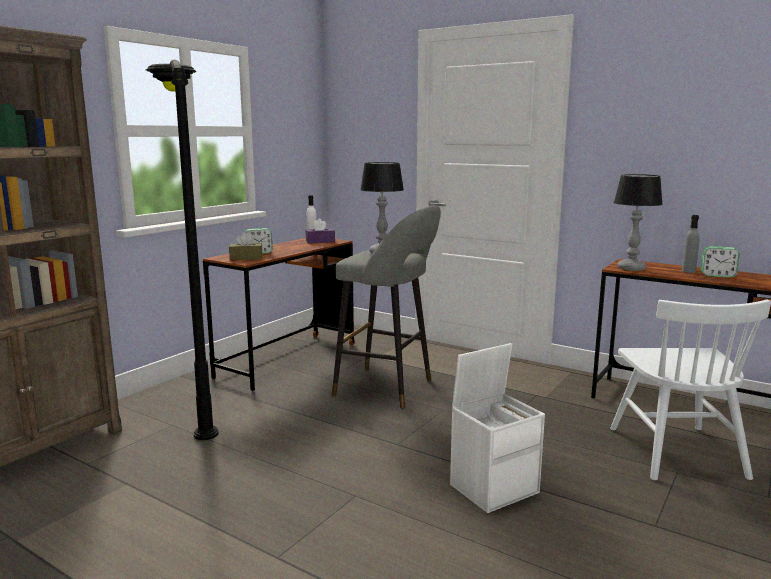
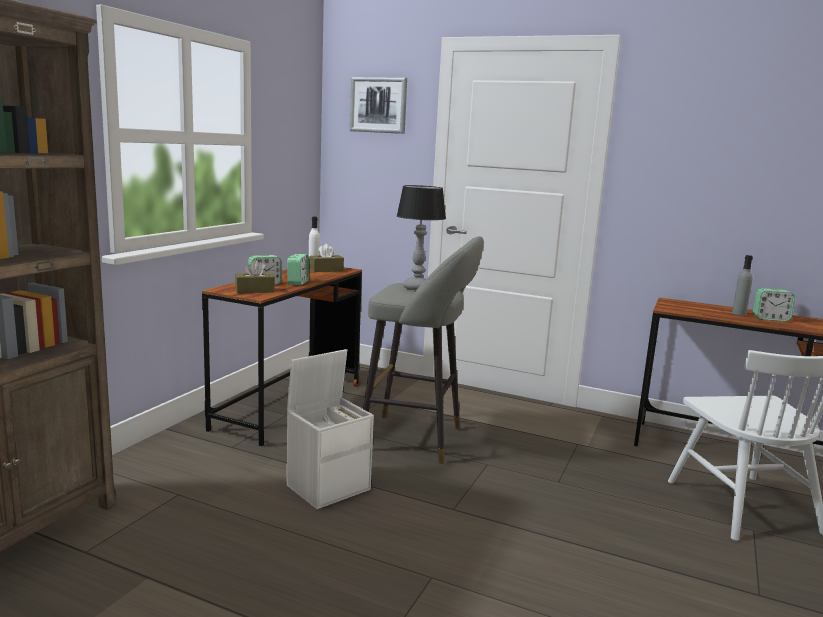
camera: 10 degrees left, 0 degrees up
(199, 405) = (203, 467): black floor lamp -> none
(288, 251) = (298, 282): none -> alarm clock
(320, 241) = (326, 270): purple tissue box -> brown tissue box
(369, 95) = (378, 105): none -> picture
(494, 487) = (579, 558): white storage box -> white storage box (329, 486)
(632, 268) = (682, 309): table lamp -> none

